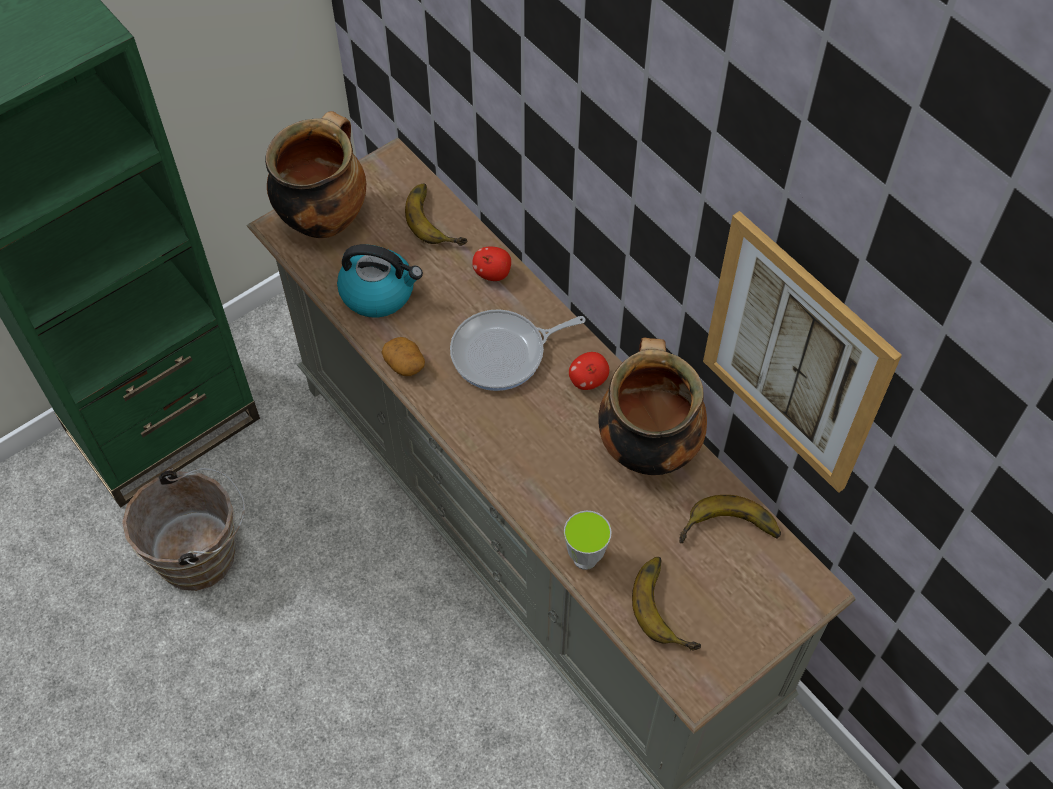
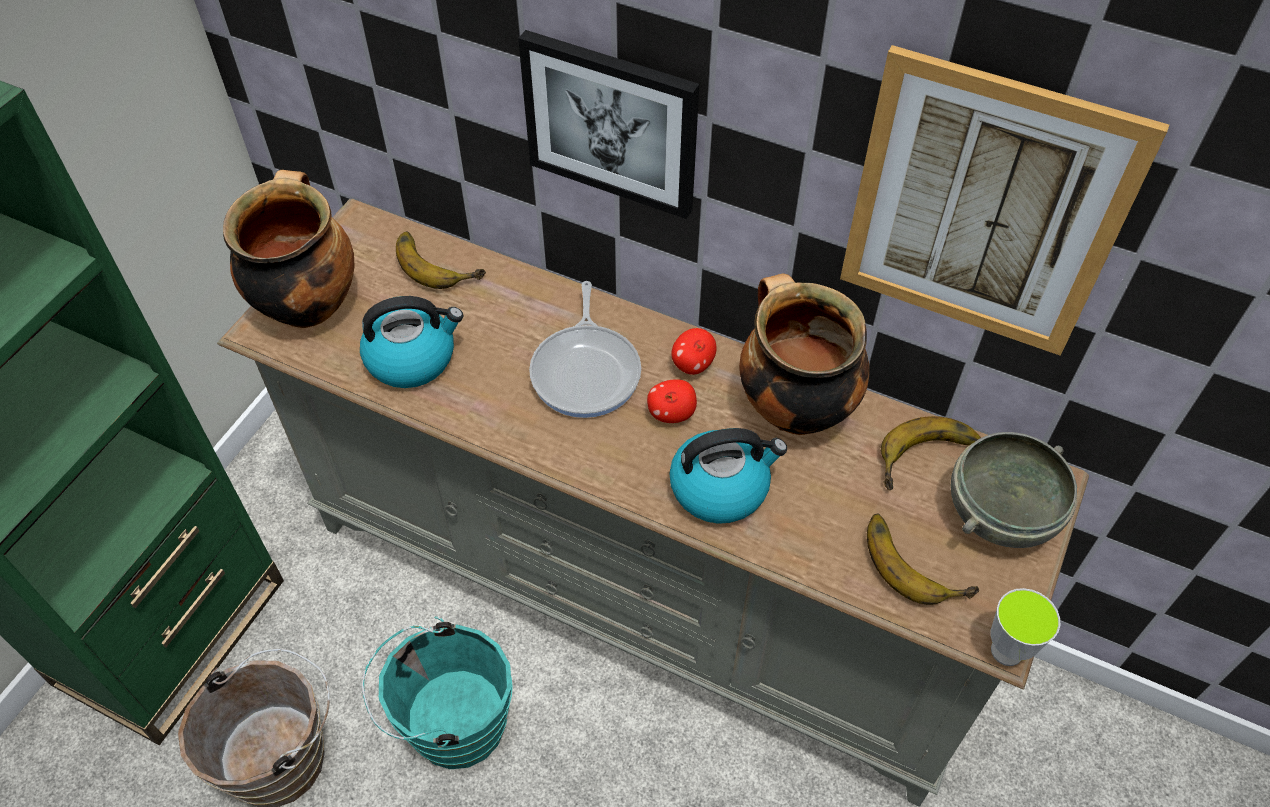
camera: 25 degrees left, 5 degrees down
(333, 583) = (450, 723): none -> turquoise bucket
(405, 364) = (482, 421): potato -> none
(492, 273) = (529, 295): apple -> apple (671, 413)
(503, 353) = (587, 371): frying pan -> frying pan turned 45 degrees counterclockwise
(553, 487) = (721, 487): none -> kettle
(570, 172) = (612, 123): none -> picture
(585, 558) = (798, 548): cup -> cup (1006, 651)
(759, 597) = (999, 513): none -> grey bowl

